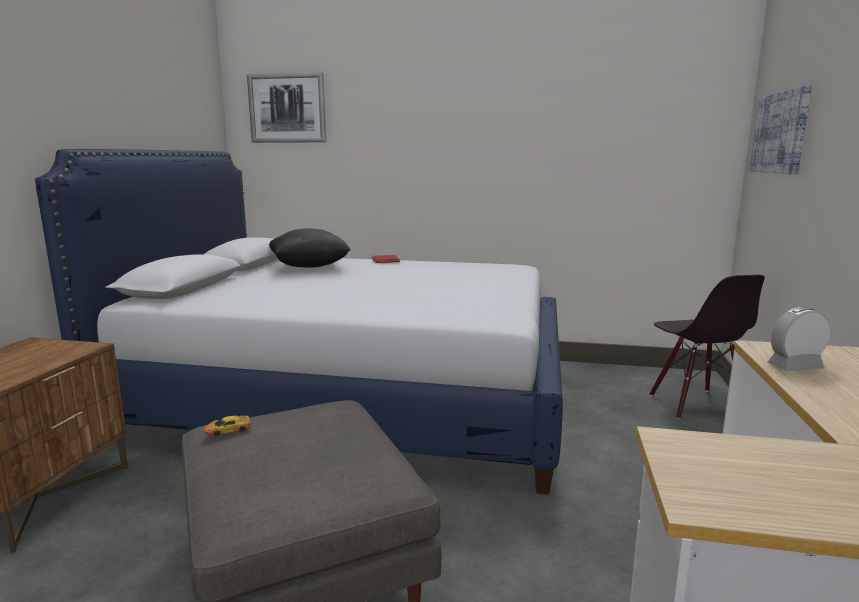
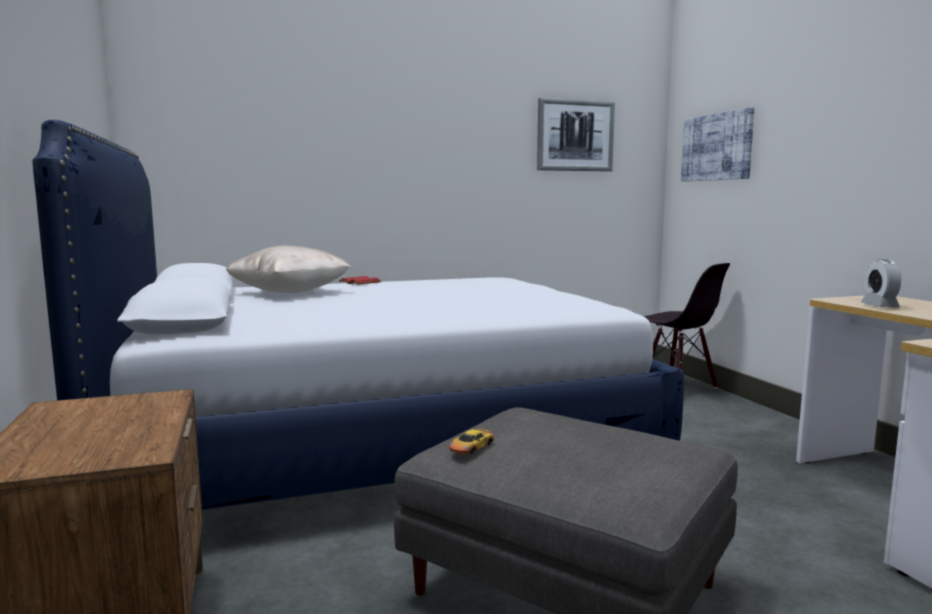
camera: 30 degrees left, 5 degrees down
(287, 108) = (209, 101): picture -> picture (575, 136)
(309, 267) = (289, 293): black pillow -> beige pillow
(795, 367) = (879, 306): alarm clock -> alarm clock turned 45 degrees counterclockwise

